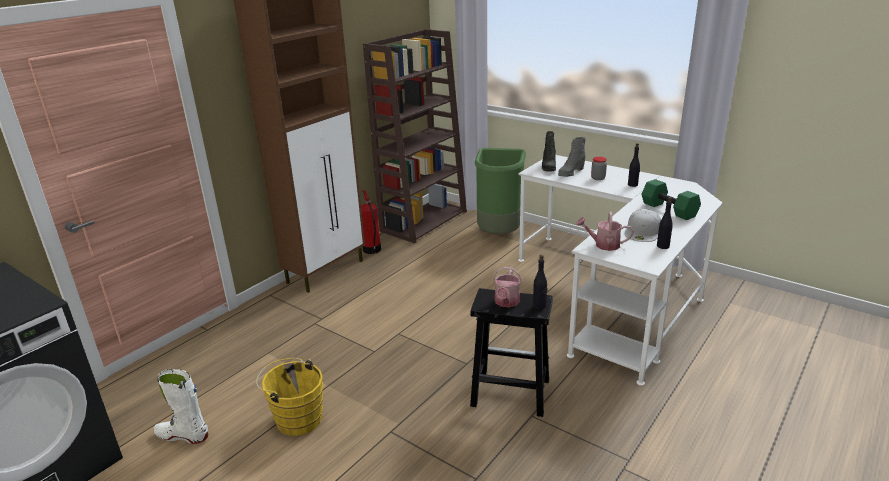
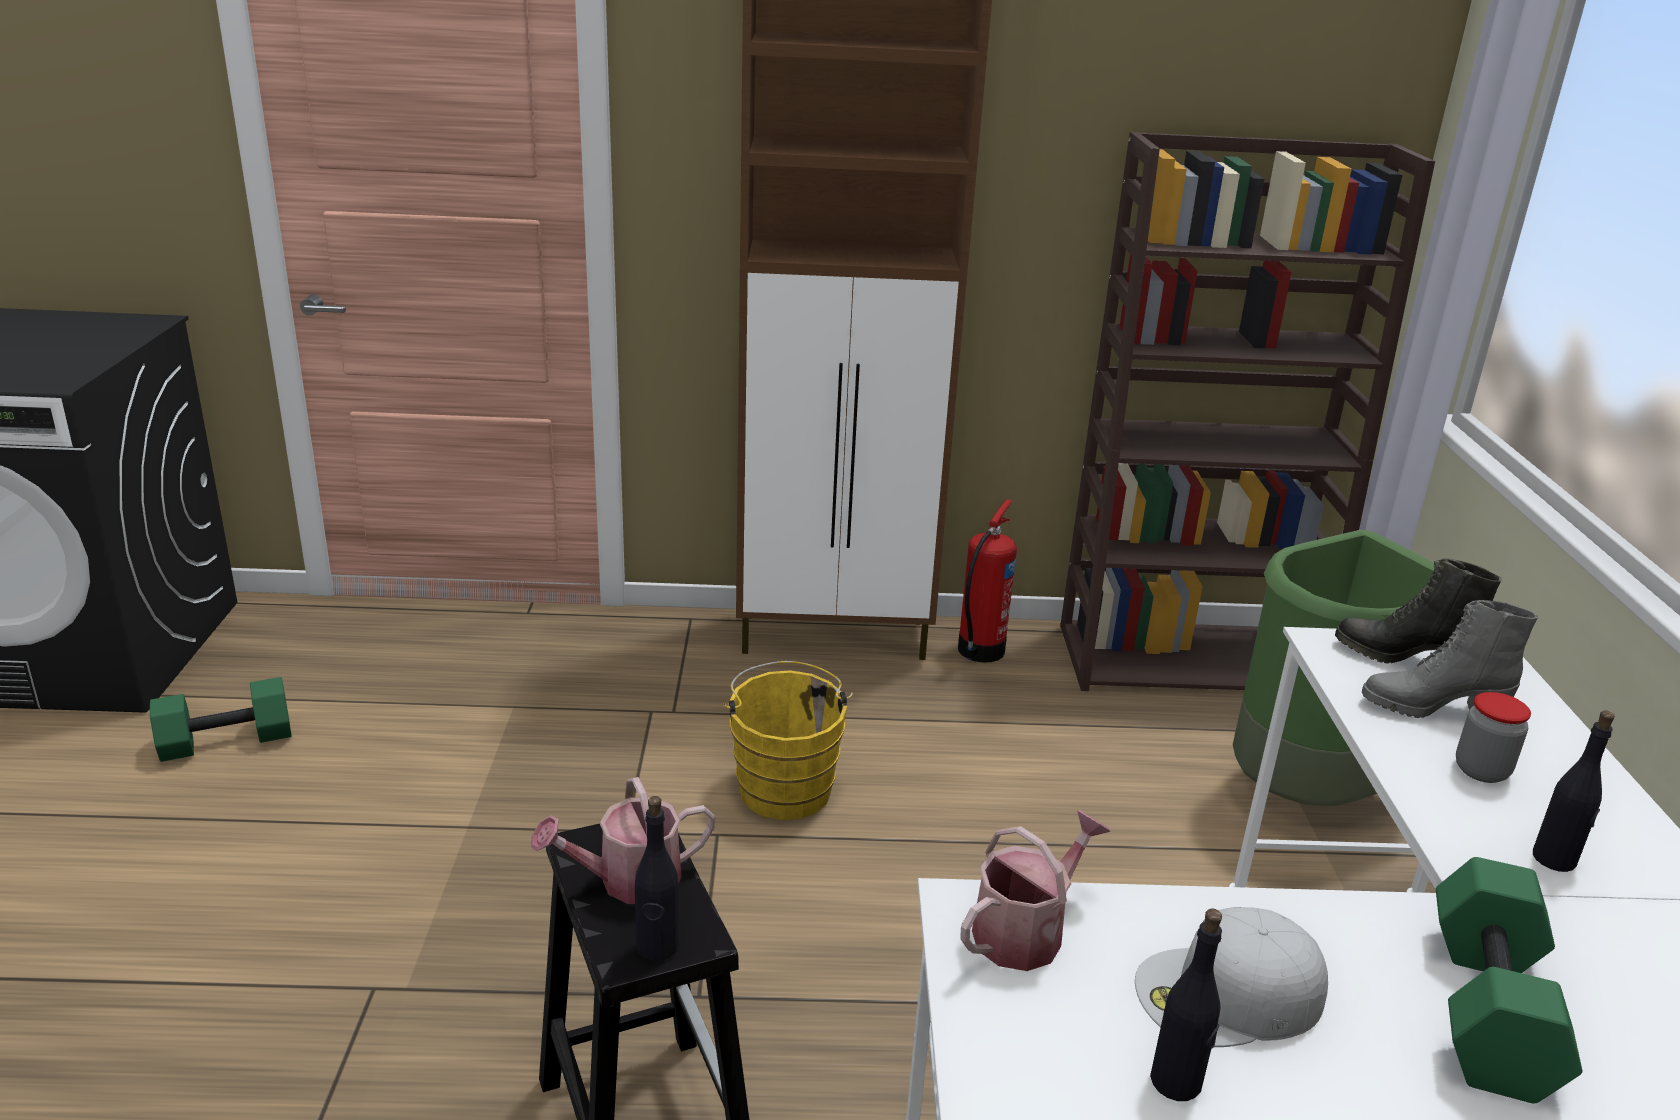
camera: 50 degrees right, 0 degrees up
(183, 436) = (227, 740): white boot -> green dumbbell
(296, 418) = (344, 838): yellow bucket -> yellow bucket (784, 786)
(548, 167) = (1402, 658): black boot -> black boot turned 60 degrees clockwise
(603, 245) = (1026, 931): watering can -> watering can turned 75 degrees clockwise

